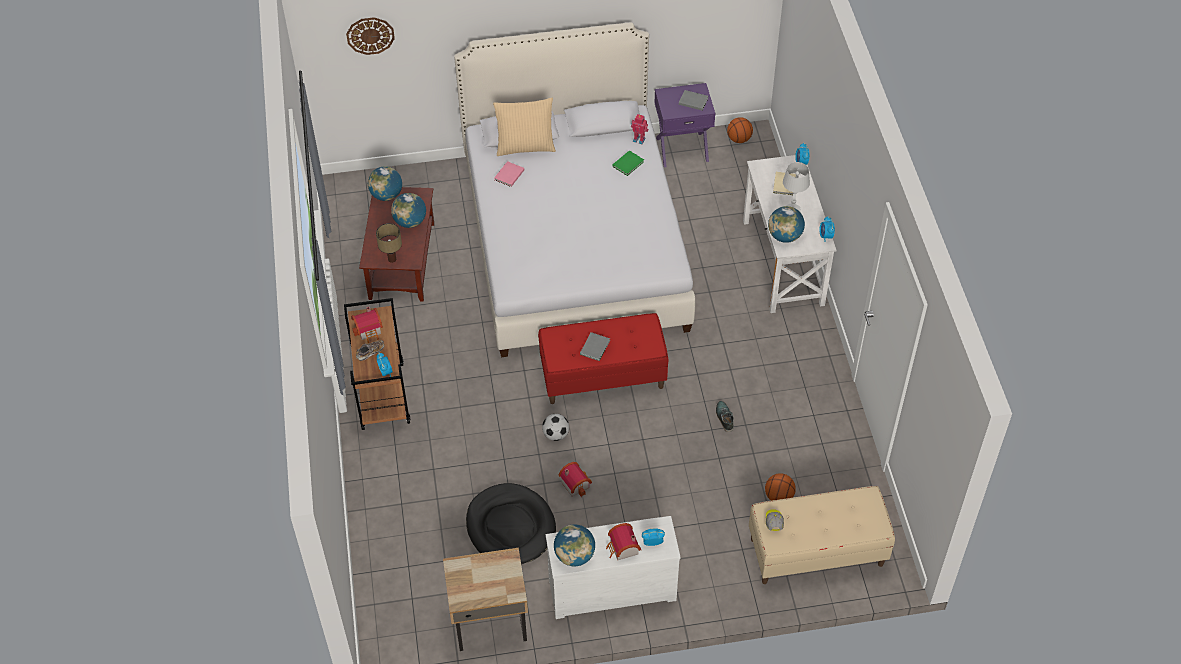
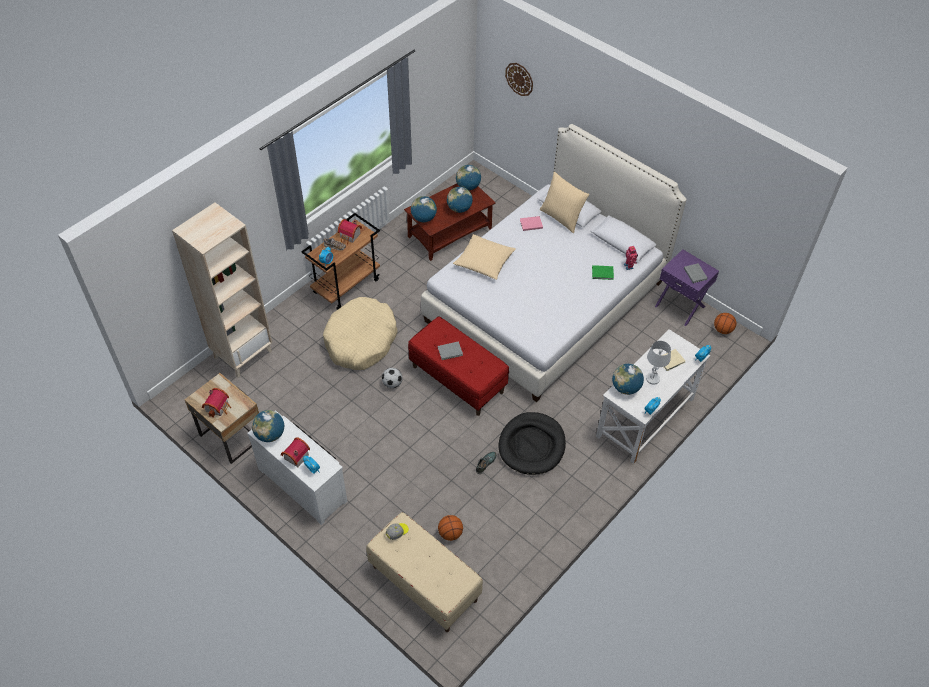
camera: 50 degrees right, 0 degrees up
(383, 547) = (243, 354): none -> beige bookcase
(391, 259) = (423, 218): table lamp -> globe
(472, 428) = (361, 341): none -> beige dog bed
(510, 527) = (306, 404): black dog bed -> black dog bed (532, 445)
(520, 242) = (484, 261): none -> beige pillow
(576, 483) = (365, 417): toy house -> toy house (218, 407)

